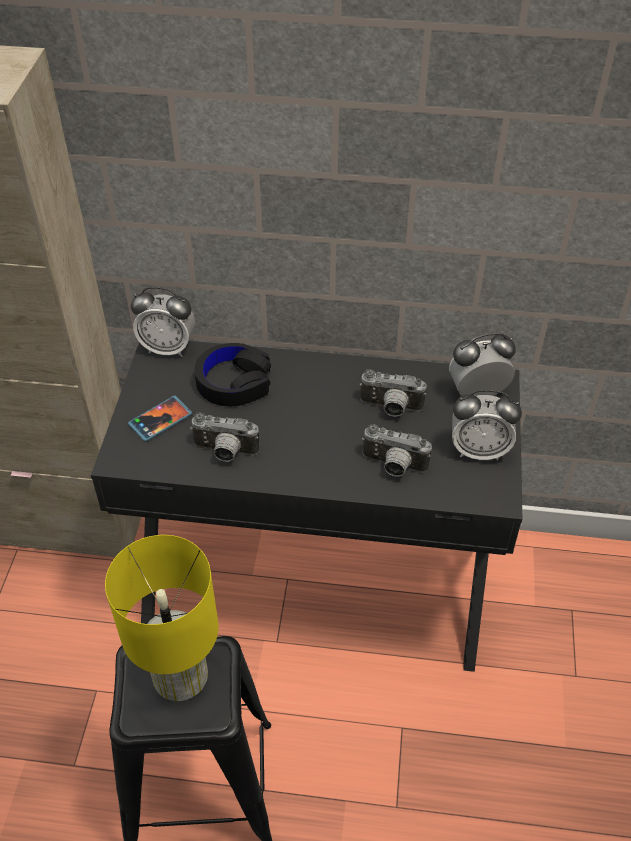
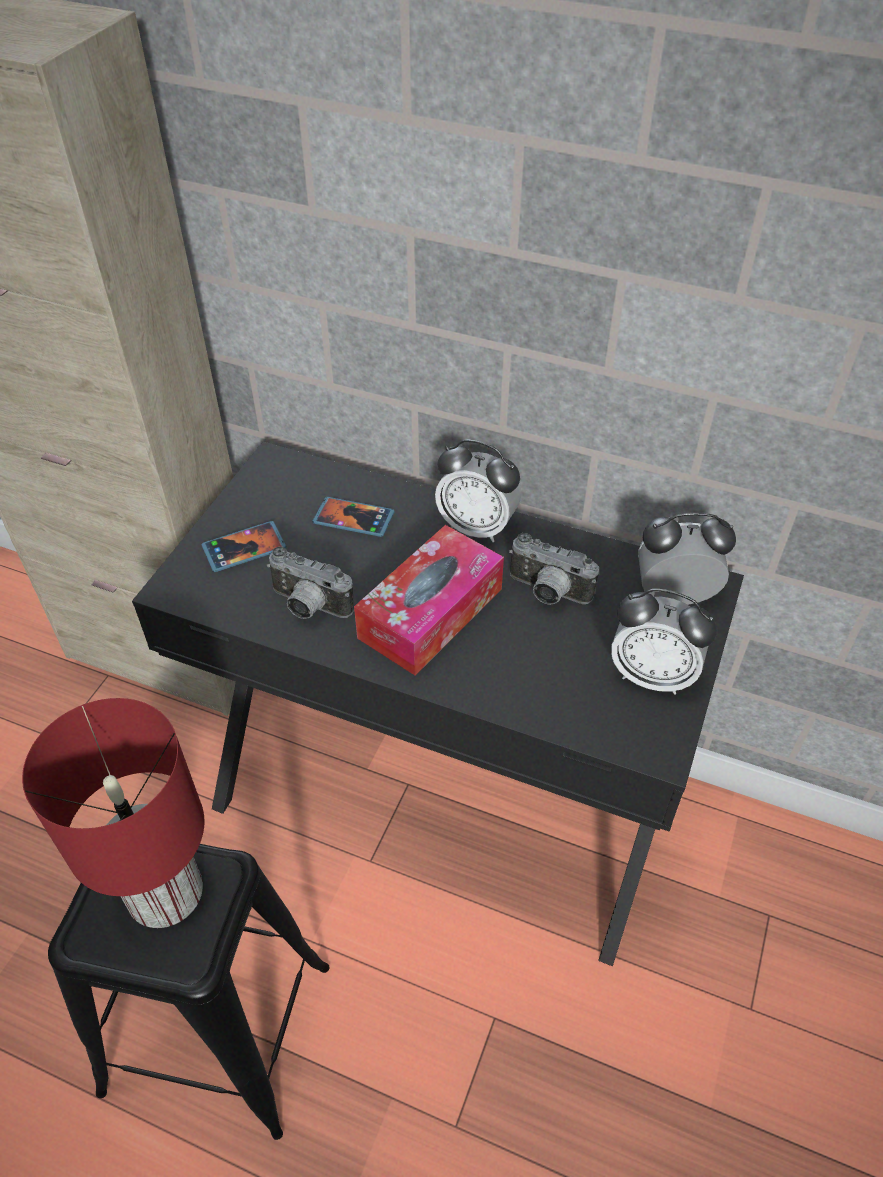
camera: 15 degrees right, 0 degrees up
(168, 348) = (289, 461): alarm clock -> alarm clock (477, 527)
(180, 678) = (164, 895): yellow table lamp -> red table lamp
(233, 382) = (354, 519): black headphones -> phone
(314, 439) = (431, 613): none -> tissue box
(393, 467) = (523, 672): camera -> none

